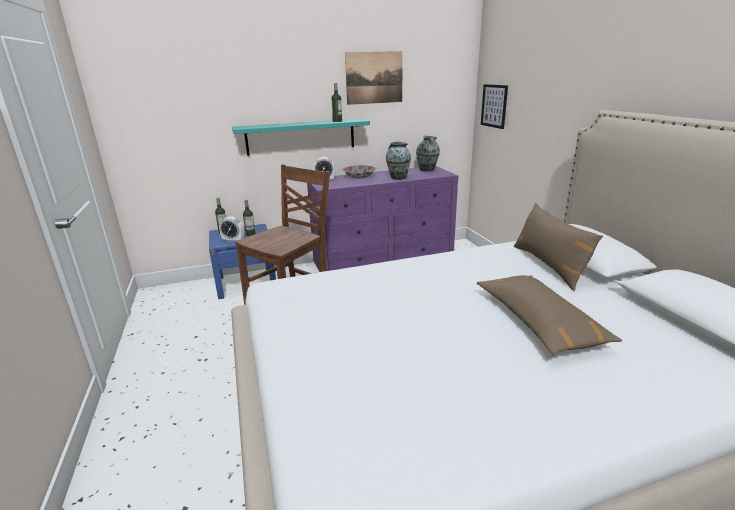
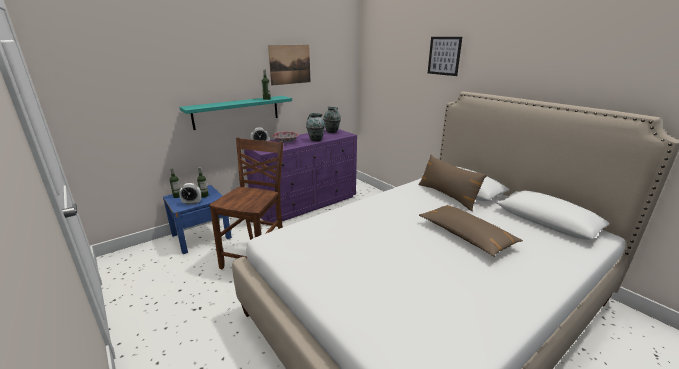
camera: 20 degrees left, 0 degrees up
(494, 106) = (374, 84): picture -> picture (444, 56)

